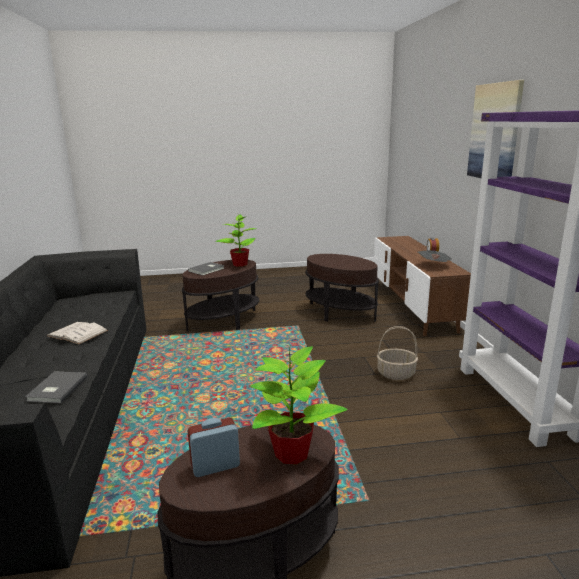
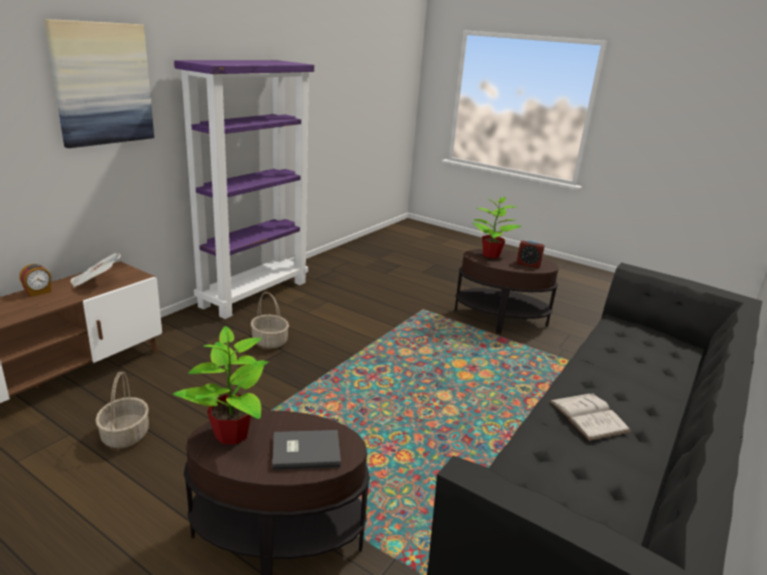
camera: 140 degrees left, 5 degrees up
(56, 389) = (611, 351): grey book -> none
(340, 313) = (125, 435): brown side table -> basket

